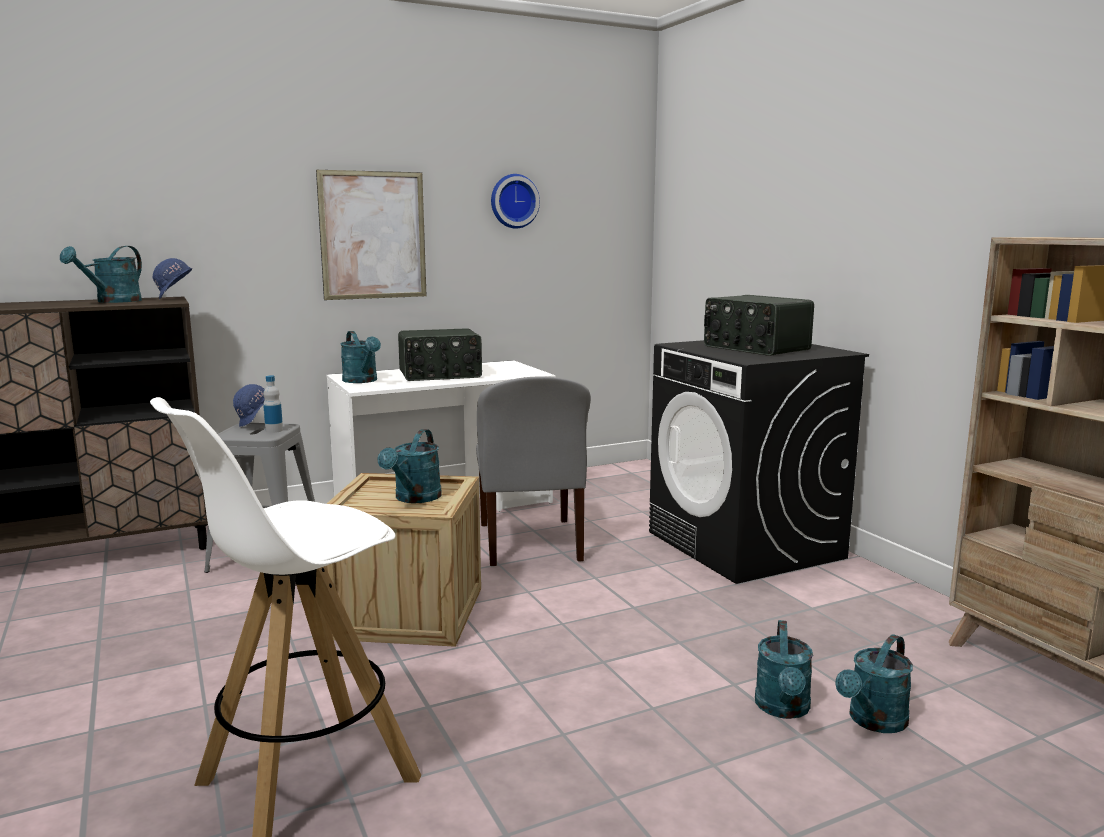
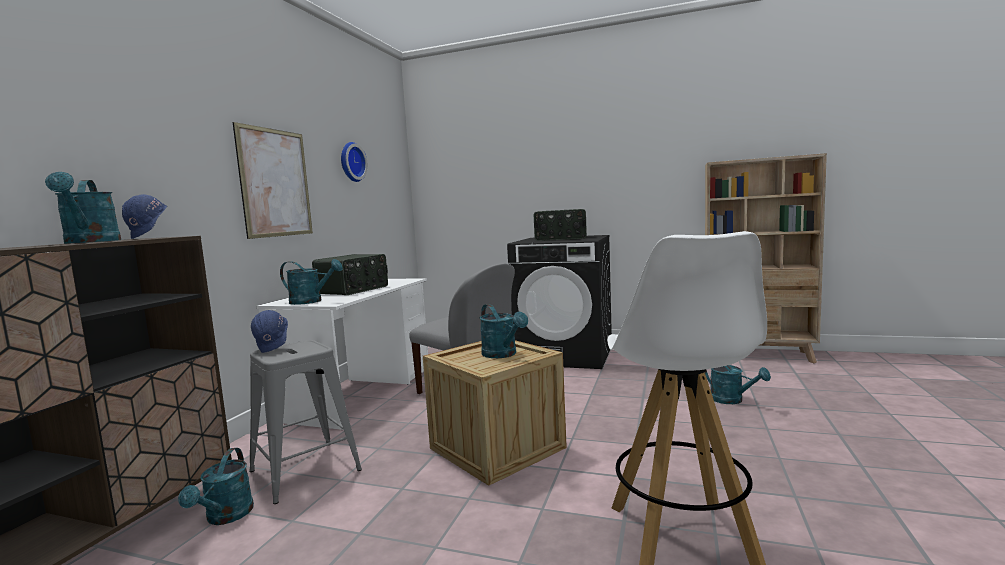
camera: 45 degrees left, 5 degrees down
(274, 430) = (306, 346): bottle -> none
(873, 722) = (759, 390): turquoise watering can -> turquoise watering can (226, 517)

